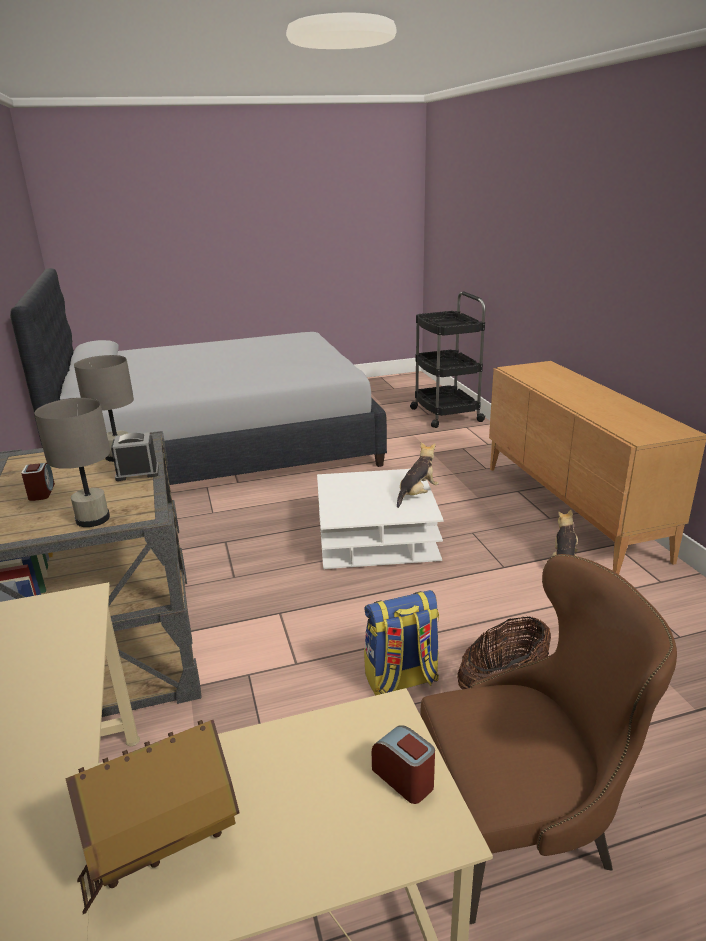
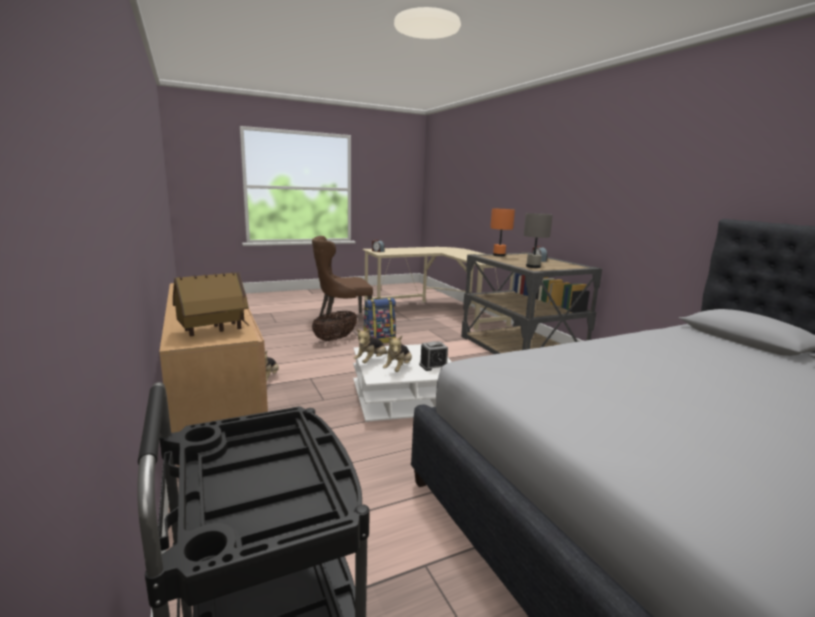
camera: 170 degrees right, 10 degrees down
(92, 519) = (499, 255): grey table lamp -> orange table lamp
(137, 472) = (509, 262): alarm clock -> alarm clock (433, 366)
(162, 842) = (420, 250): toy house -> toy house (213, 330)
(386, 483) = (398, 369): none -> plush toy

